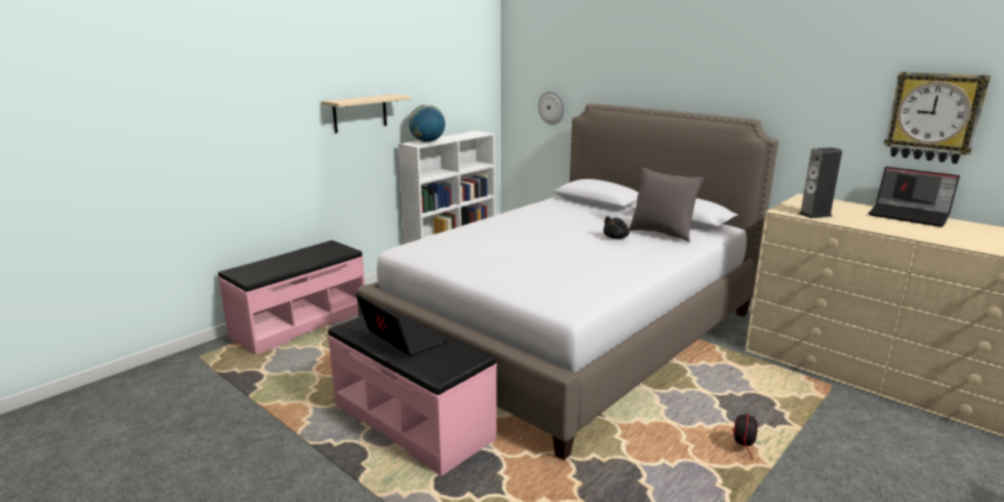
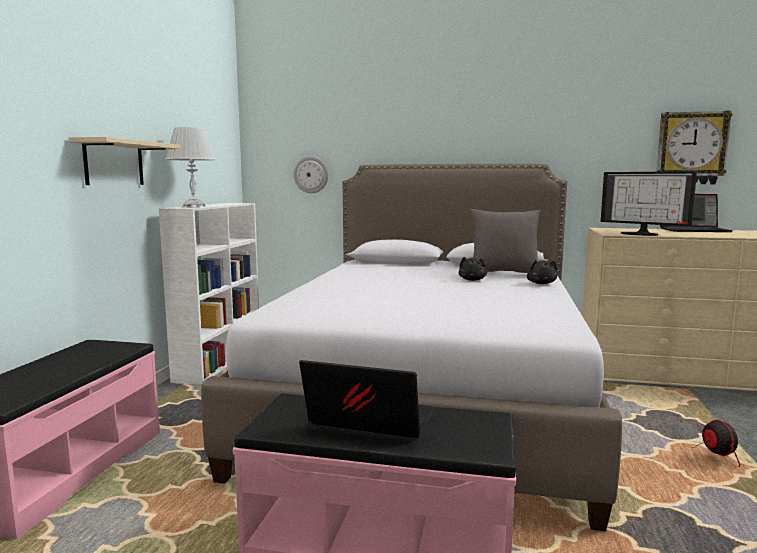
camera: 30 degrees left, 10 degrees down
(427, 141) = (193, 206): globe -> white table lamp
(668, 253) = (541, 283): none -> black plush toy
(815, 215) = (640, 234): speaker -> monitor

